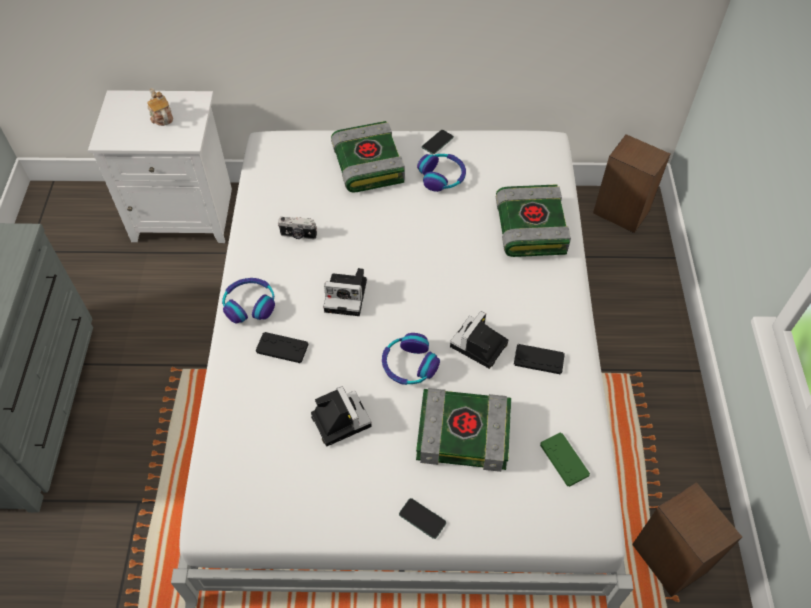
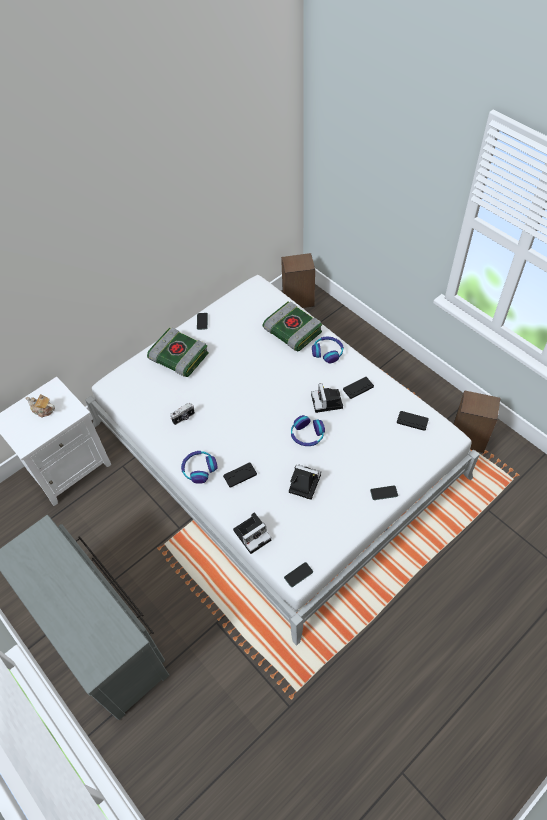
camera: 40 degrees left, 0 degrees up
(212, 522) = (298, 574): none -> phone
(348, 295) = (243, 426): camera -> camera (253, 534)
(442, 177) = (224, 337): headphones -> headphones (327, 352)
(465, 432) = (362, 443): book -> none
(564, 459) = (412, 421): green game controller -> black game controller

